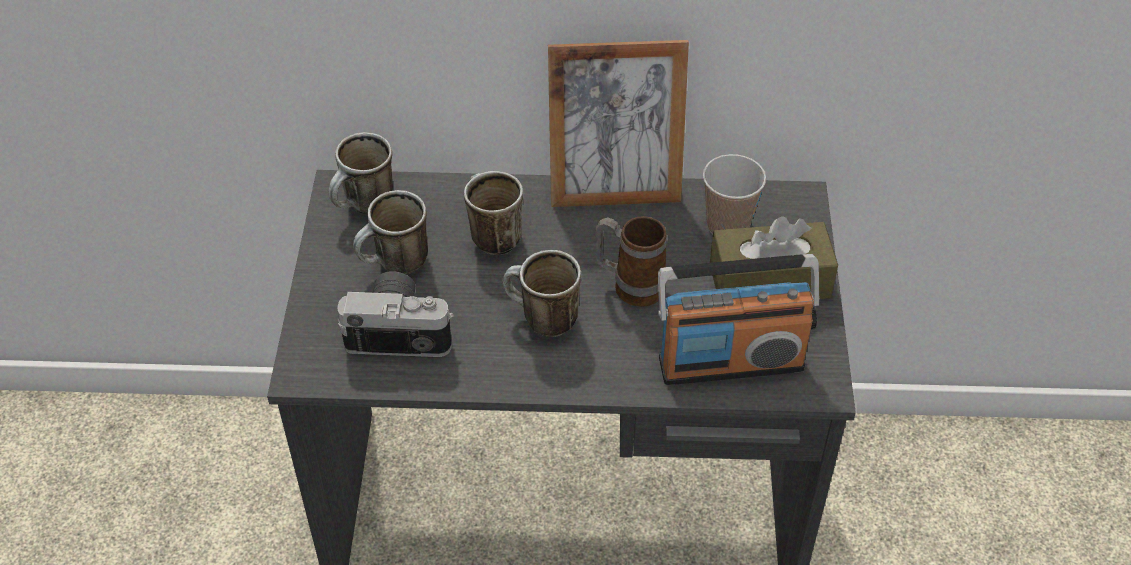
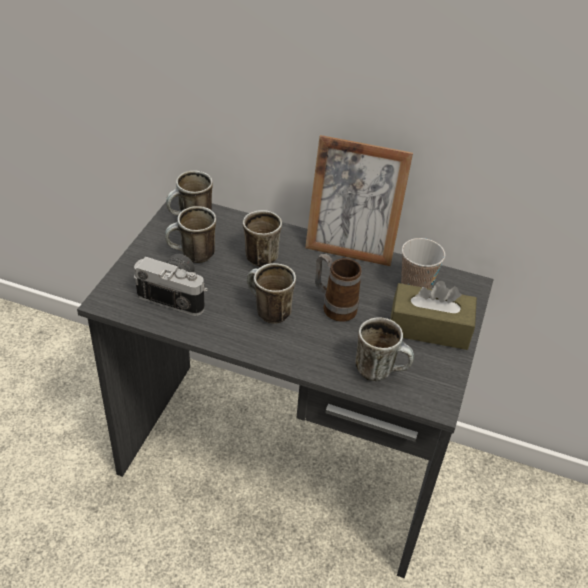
camera: 15 degrees right, 5 degrees down
(730, 362) = (381, 371): radio -> mug

